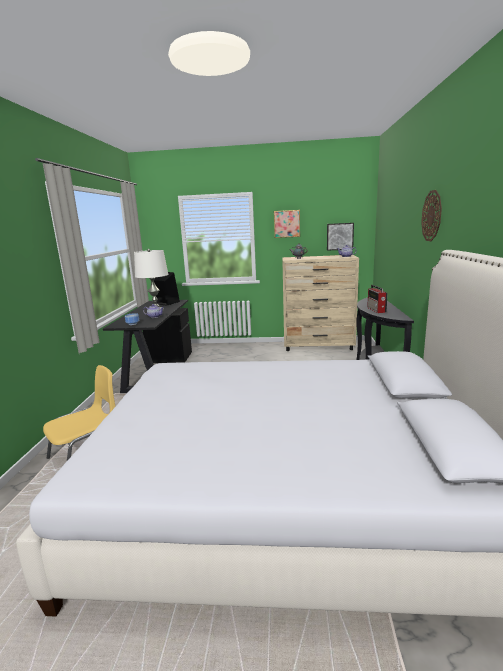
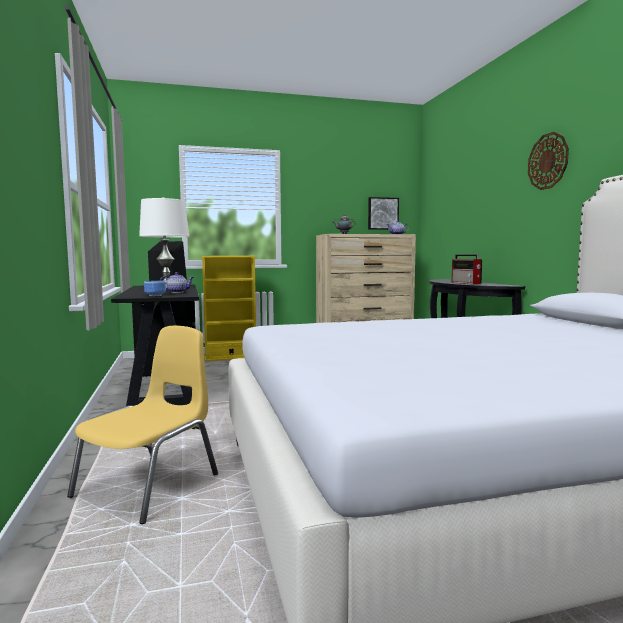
camera: 20 degrees left, 10 degrees down
(217, 348) = (231, 357): none -> yellow bookcase
(287, 224) = (321, 194): picture -> none

